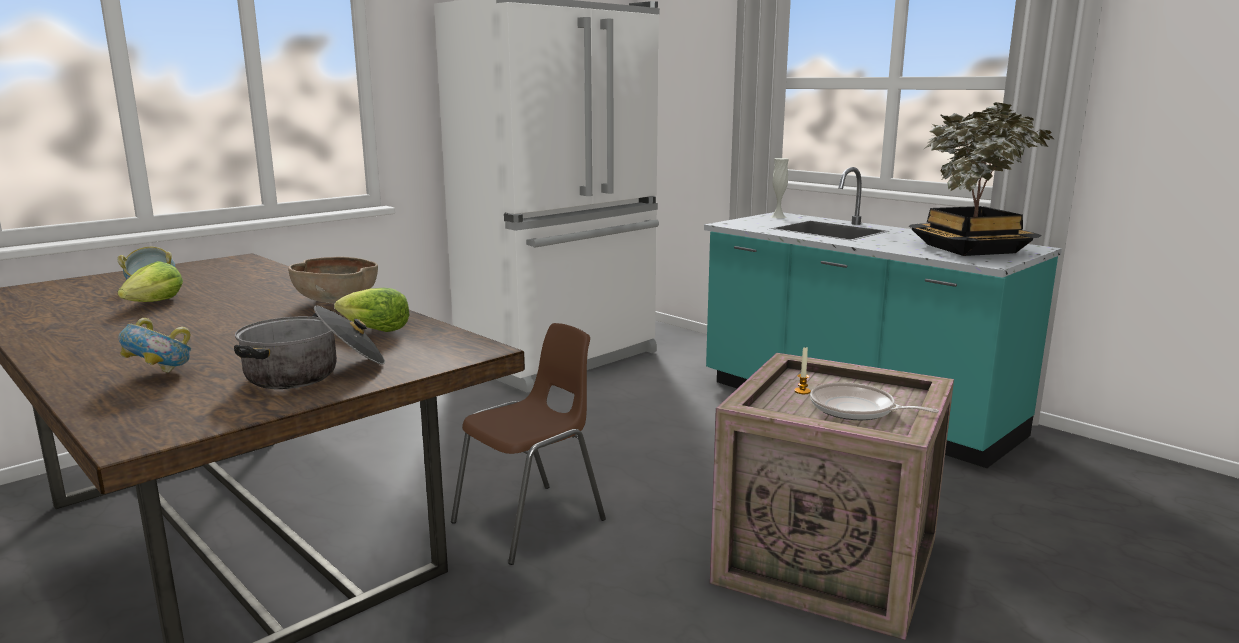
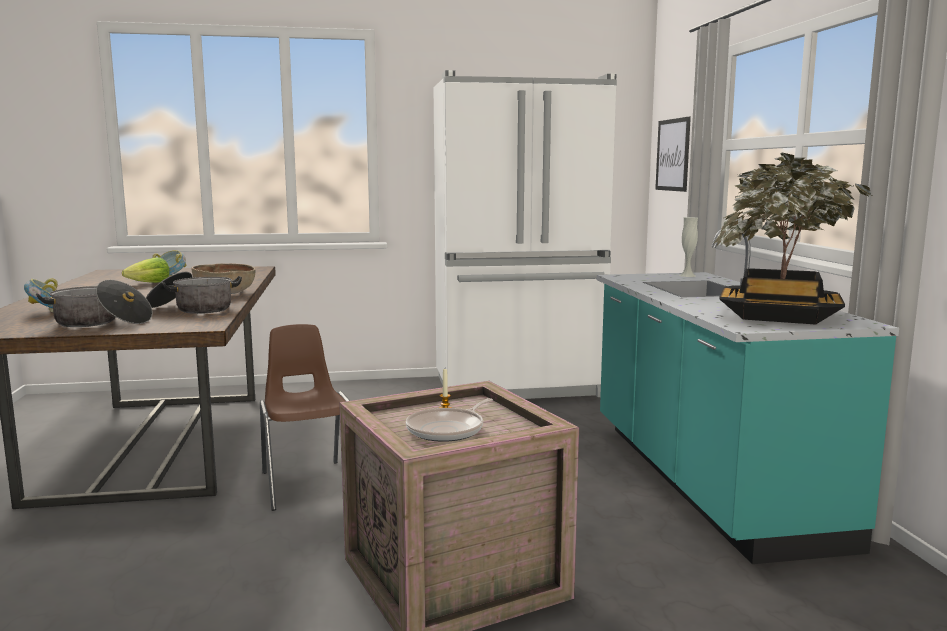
camera: 35 degrees right, 5 degrees down
(374, 330) = (192, 309): lettuce -> cooking pot
(531, 522) = (308, 484): brown chair -> brown chair turned 105 degrees counterclockwise
(682, 90) = (673, 155): none -> picture
(856, 409) = (448, 430): frying pan -> frying pan turned 120 degrees counterclockwise

